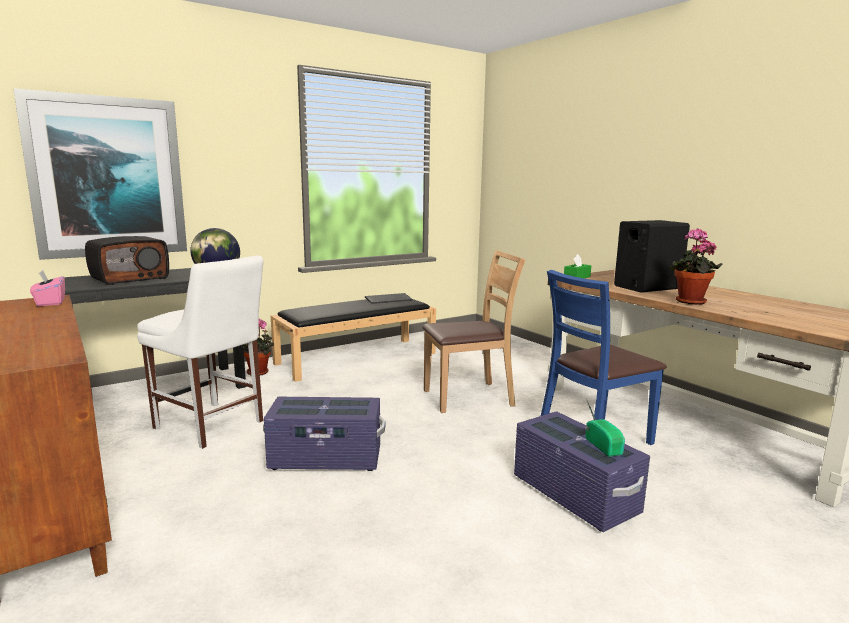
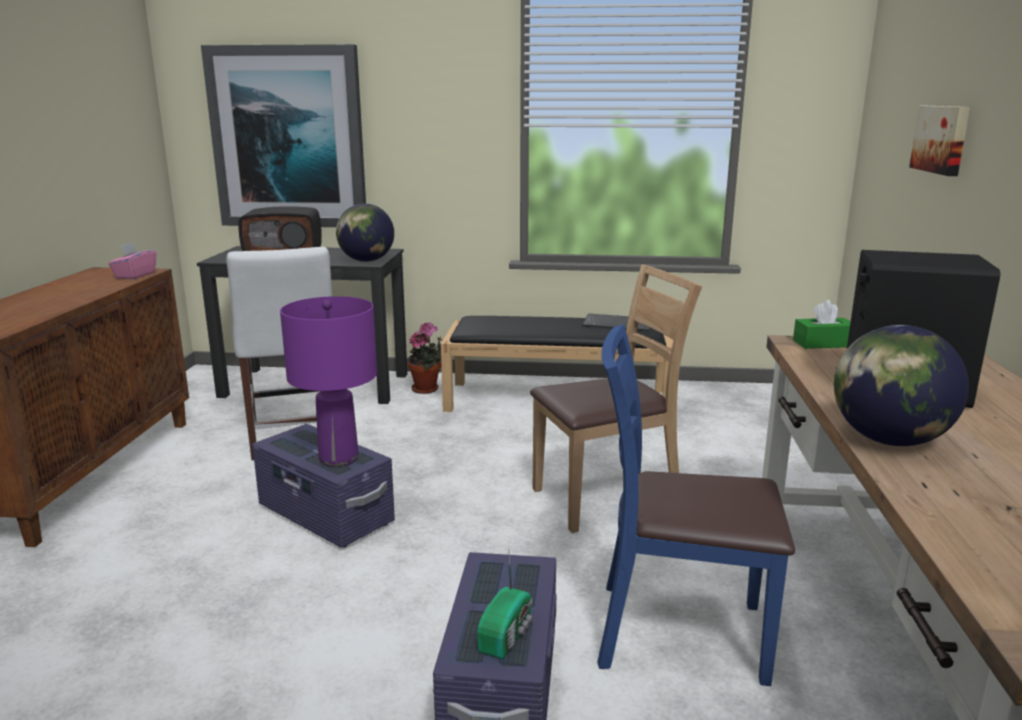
camera: 40 degrees right, 5 degrees up
(347, 407) = (338, 459): none -> purple table lamp
(469, 397) = (606, 499): brown chair -> brown chair turned 45 degrees counterclockwise
(566, 175) = (942, 139): none -> picture
(689, 302) = (888, 440): potted plant -> globe

